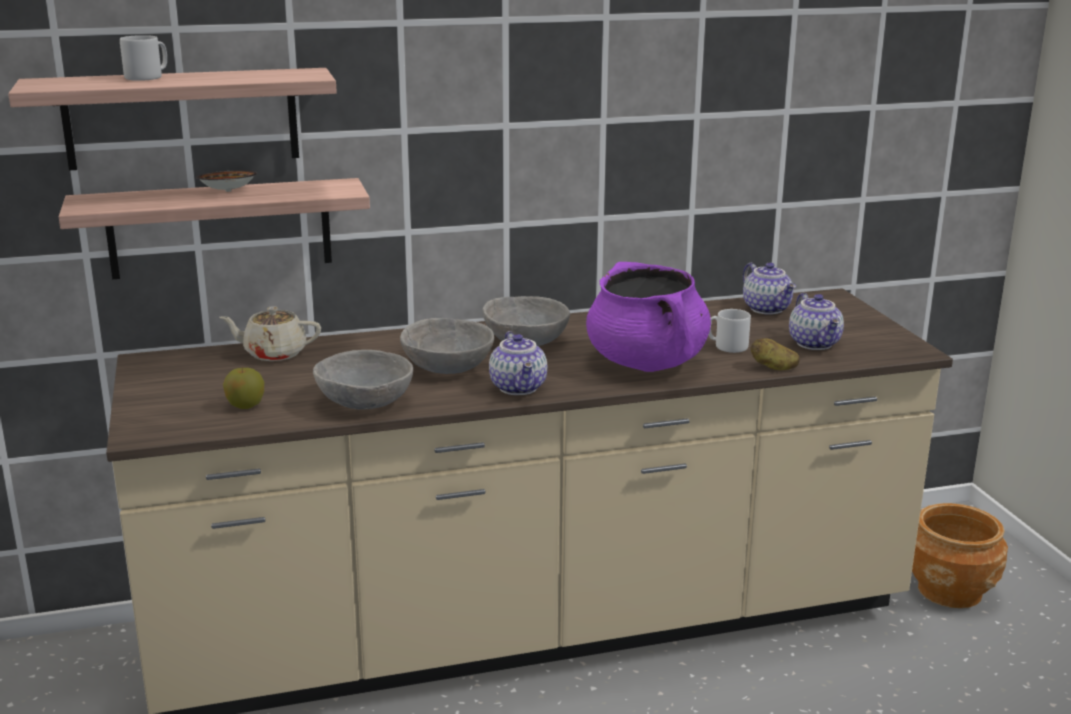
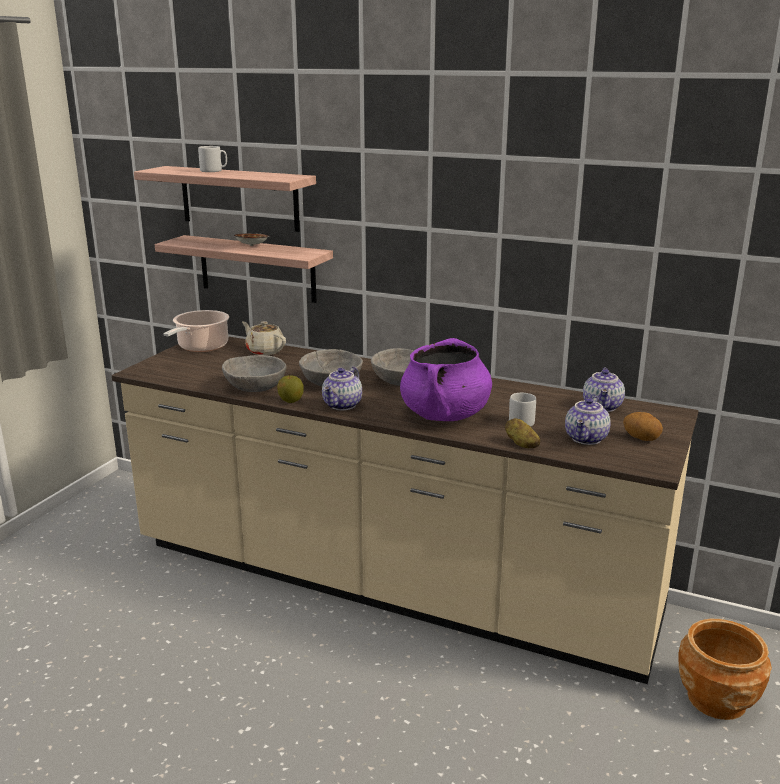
camera: 40 degrees right, 0 degrees up
(166, 374) = (201, 347): none -> cooking pot
(245, 405) = (201, 372): apple -> apple (291, 400)
(854, 328) = (641, 438): none -> potato

